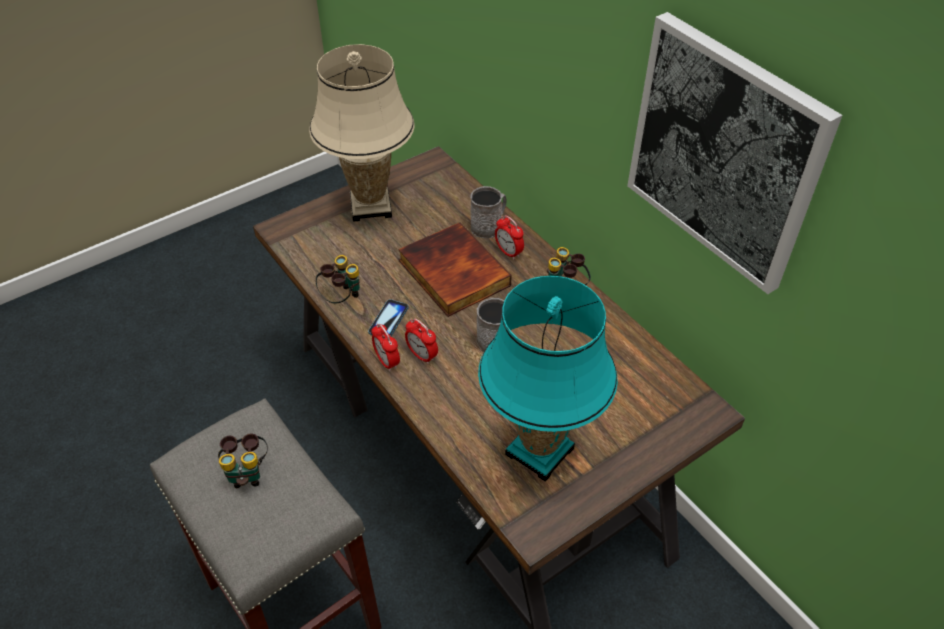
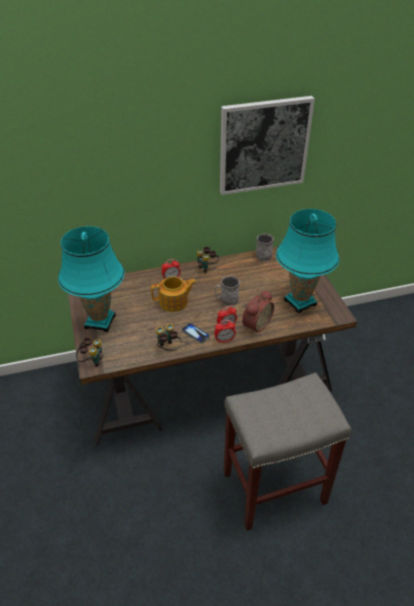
camera: 70 degrees left, 5 degrees down
(247, 473) = (277, 410): binoculars -> binoculars (91, 361)
(370, 206) = (100, 322): beige table lamp -> turquoise table lamp
(444, 394) = (255, 324): none -> alarm clock
(452, 273) = (174, 302): book -> teapot
(489, 226) = (147, 280): grey mug -> grey mug (262, 254)

